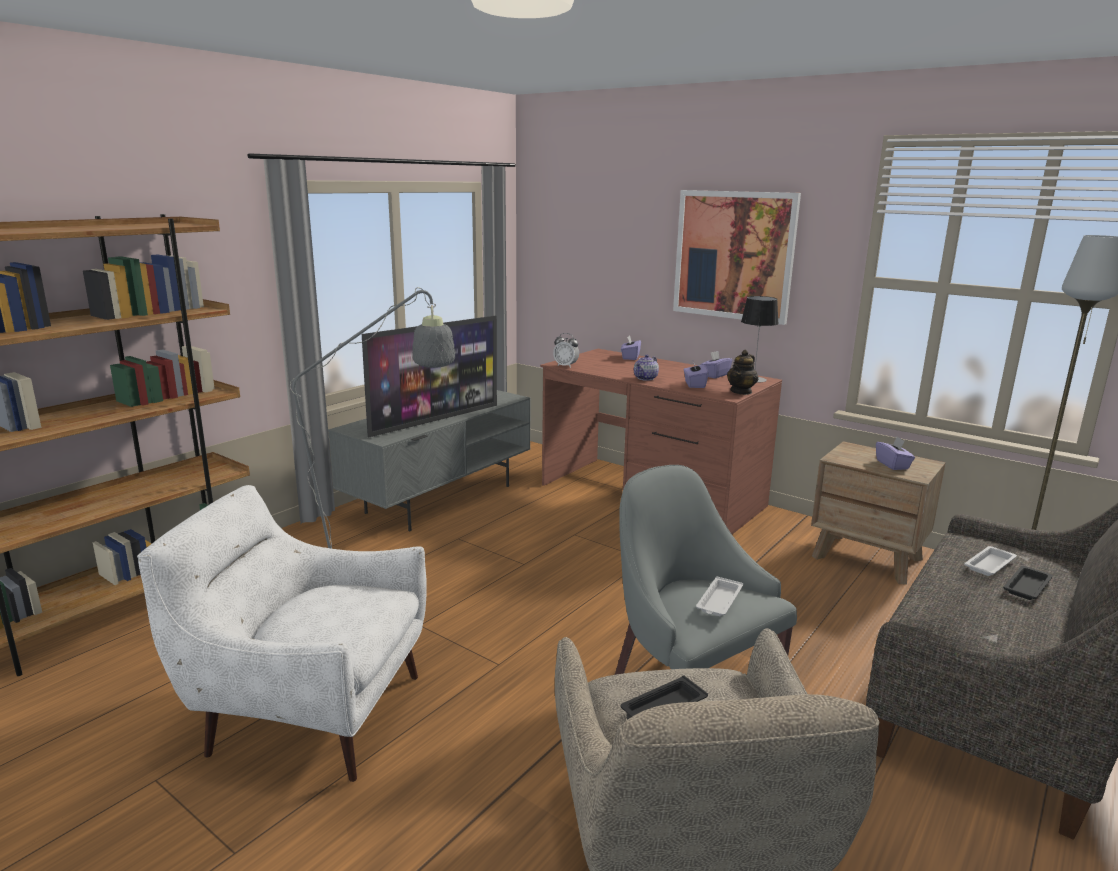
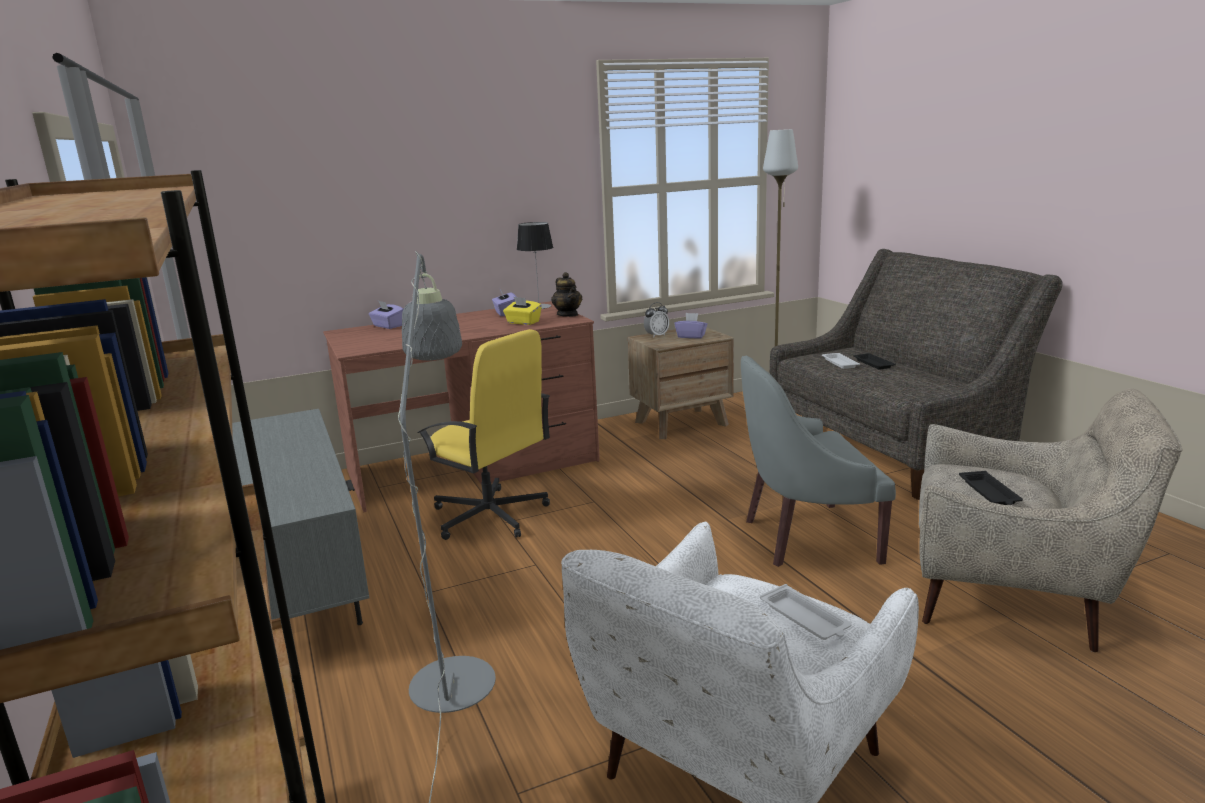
camera: 60 degrees left, 0 degrees up
(435, 420) = (308, 465): television -> none
(566, 366) = (368, 349): alarm clock -> alarm clock (656, 336)
(578, 526) = (490, 516): none -> yellow office chair
(646, 378) = (473, 332): teapot -> none
(694, 385) = (523, 322): purple tissue box -> yellow tissue box
(719, 601) = (832, 446): white tray -> white tray (805, 618)
(734, 255) = (478, 187): picture -> none

